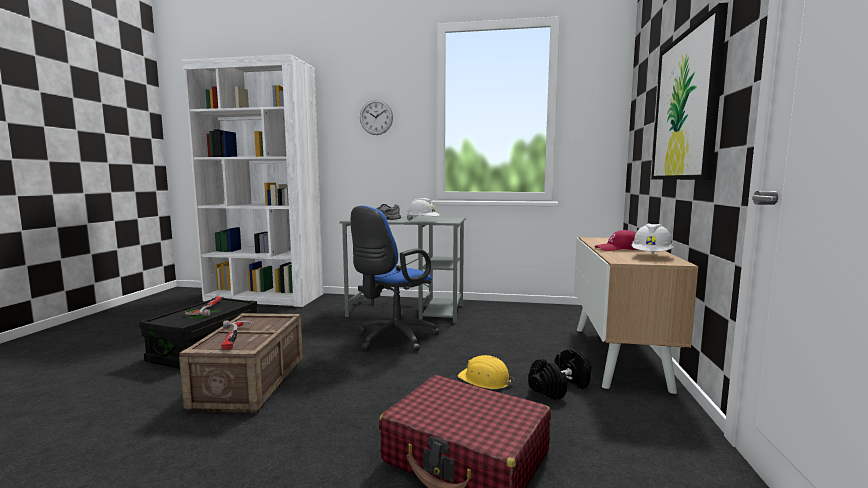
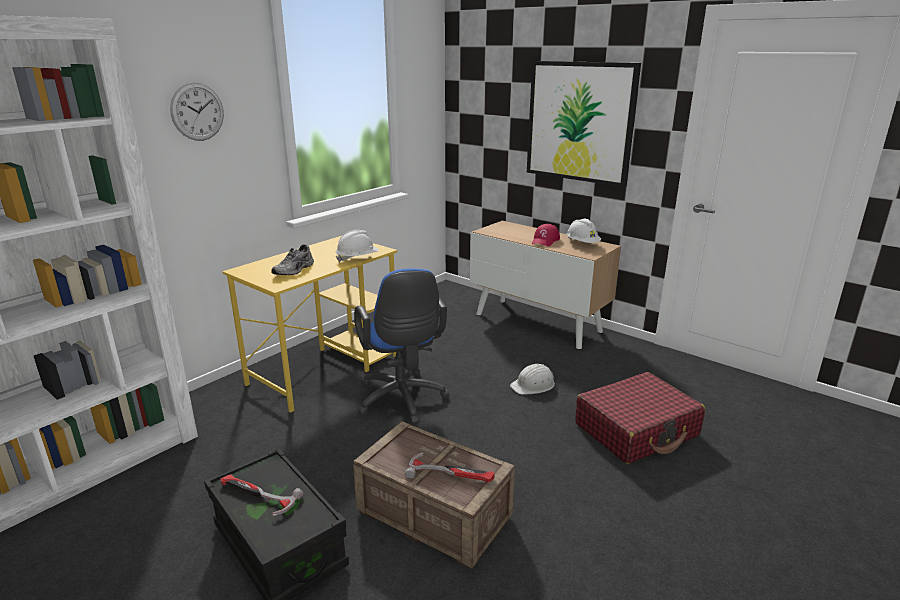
camera: 60 degrees left, 15 degrees up
(407, 311) = (325, 369): grey desk -> yellow desk
(485, 380) = (533, 385): yellow hard hat -> white hard hat
(559, 388) = (568, 363): black dumbbell -> none

